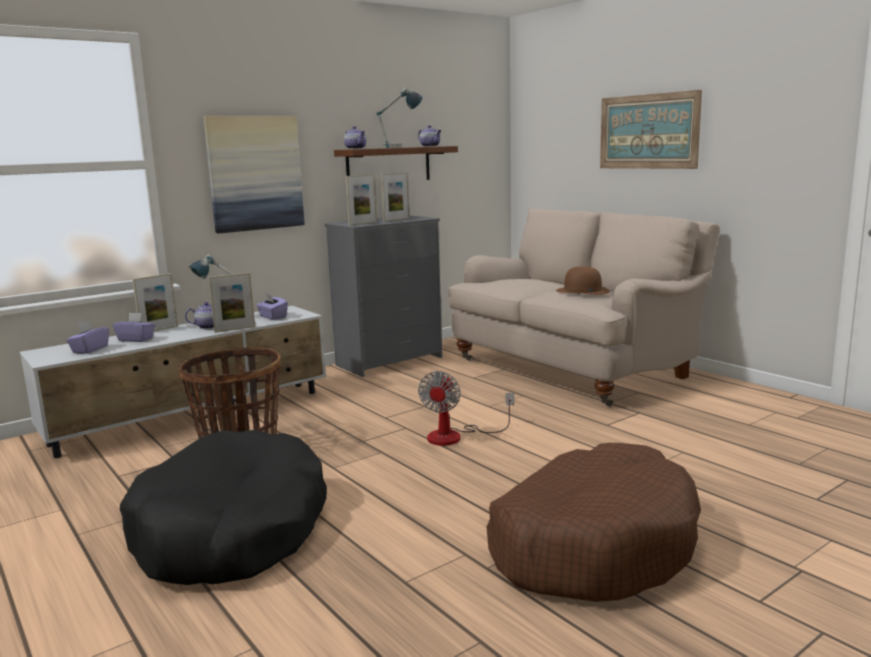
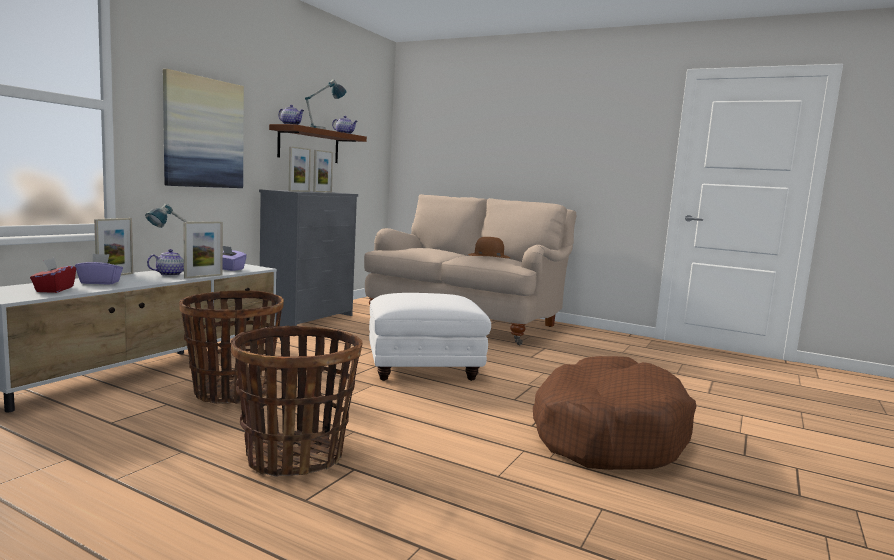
camera: 25 degrees left, 5 degrees down
(90, 349) = (54, 289): purple tissue box -> red tissue box
(232, 531) = (295, 457): black dog bed -> basket
(456, 436) = (425, 370): fan -> white ottoman
(648, 131) = (518, 141): picture -> none

